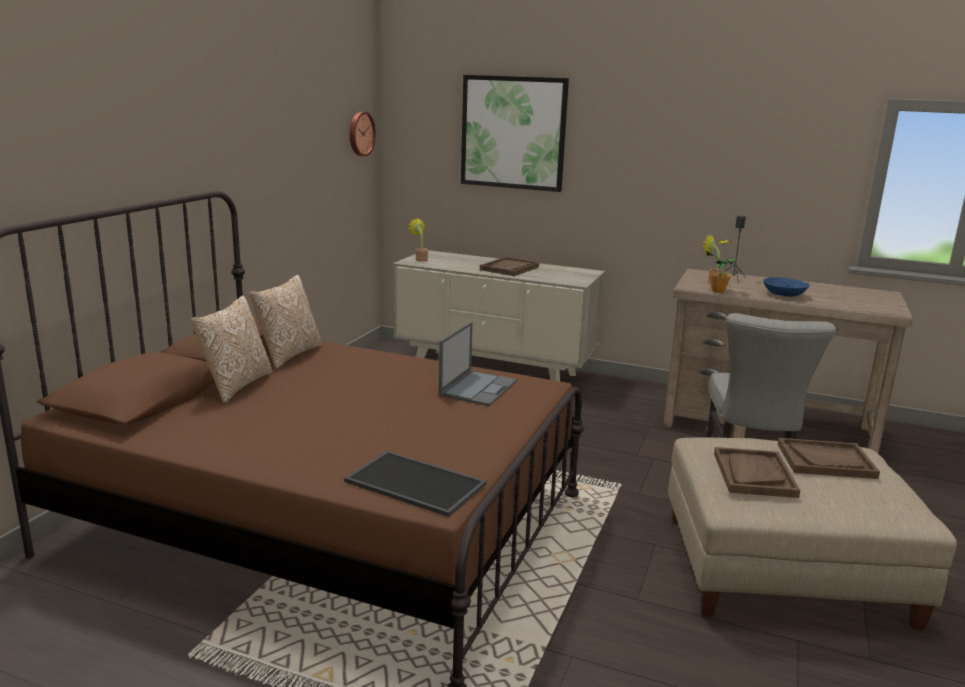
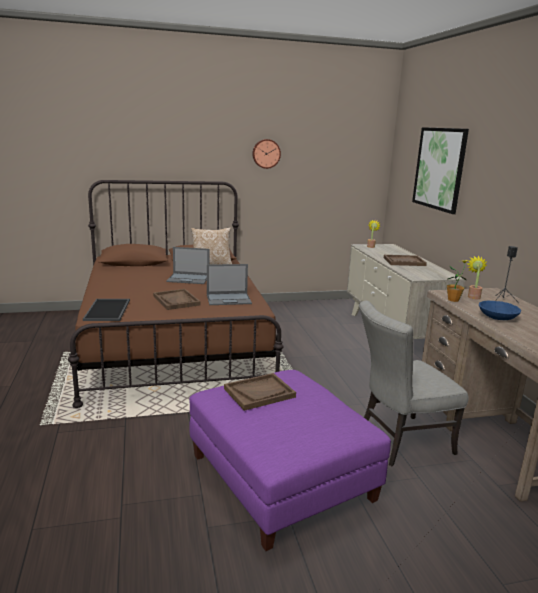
camera: 55 degrees right, 0 degrees up
(236, 385) = (165, 267): pillow -> none
(335, 386) = (189, 279): none -> laptop
(360, 134) = (366, 164): wall clock -> wall clock (266, 153)
(784, 568) = (281, 477): beige ottoman -> purple ottoman
(826, 461) = (316, 413): brown tray -> brown tray (176, 301)

